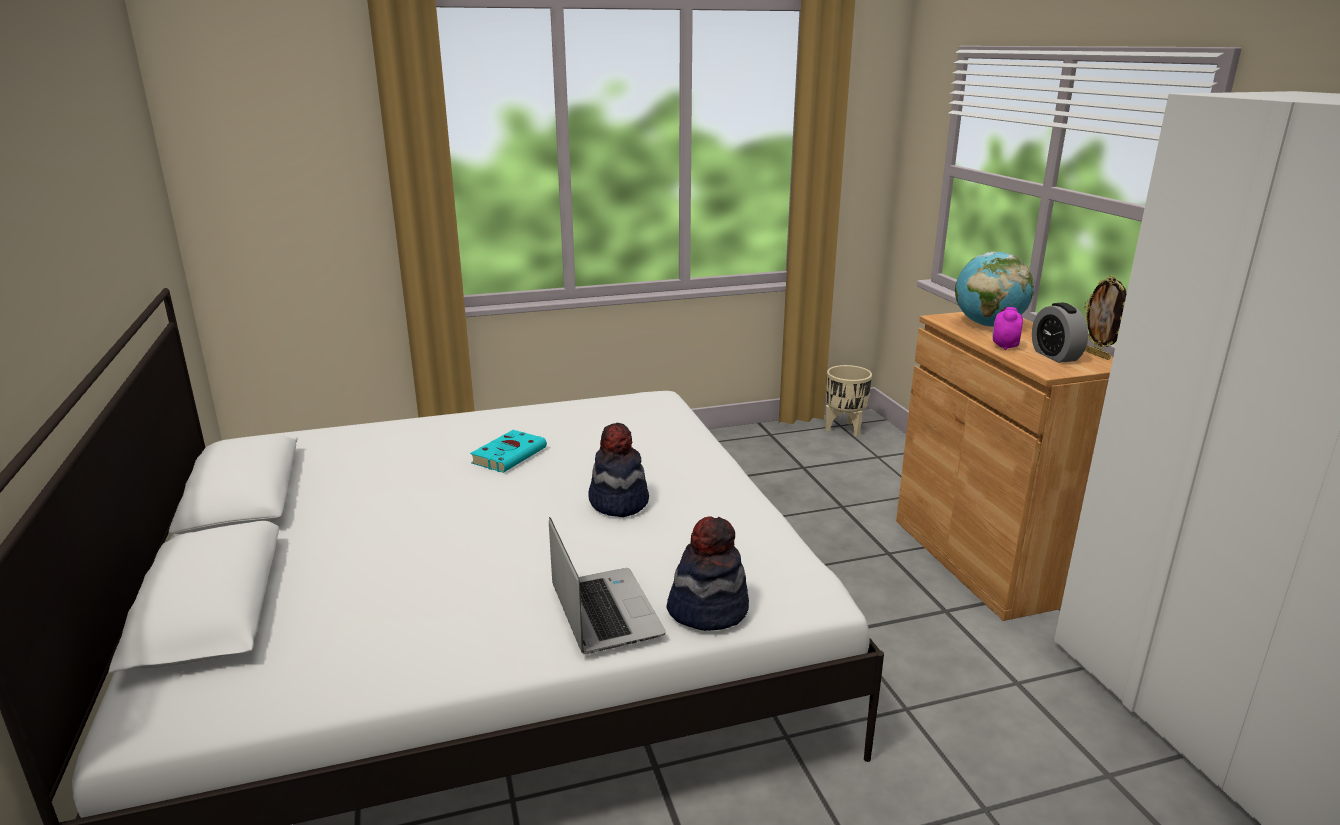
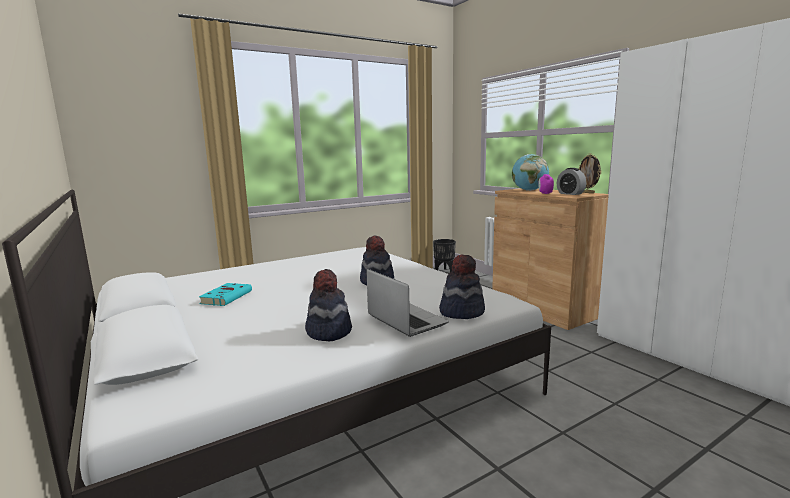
camera: 15 degrees left, 10 degrees down
(472, 615) = (328, 332): none -> hat
(510, 455) = (300, 273): turquoise book -> turquoise book (227, 297)
(844, 430) = (444, 271): beige planter -> black planter

